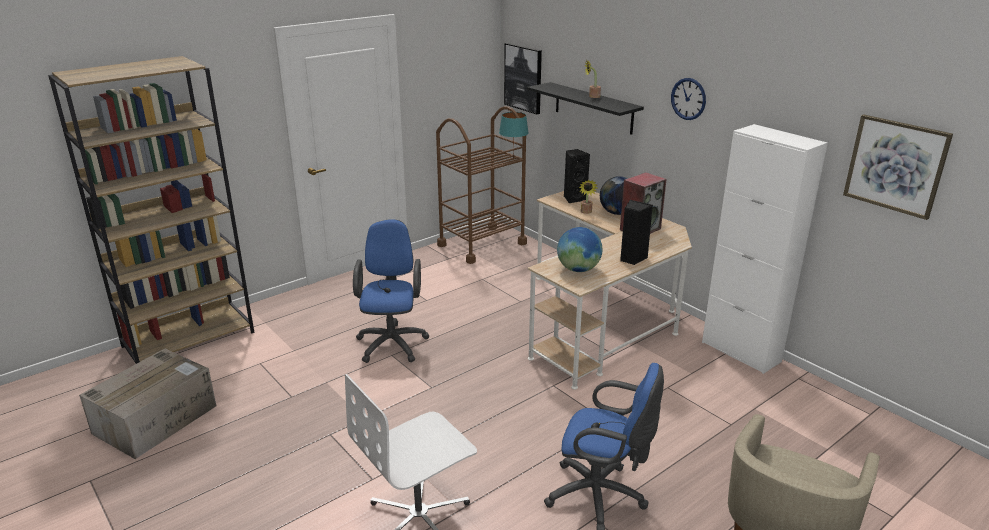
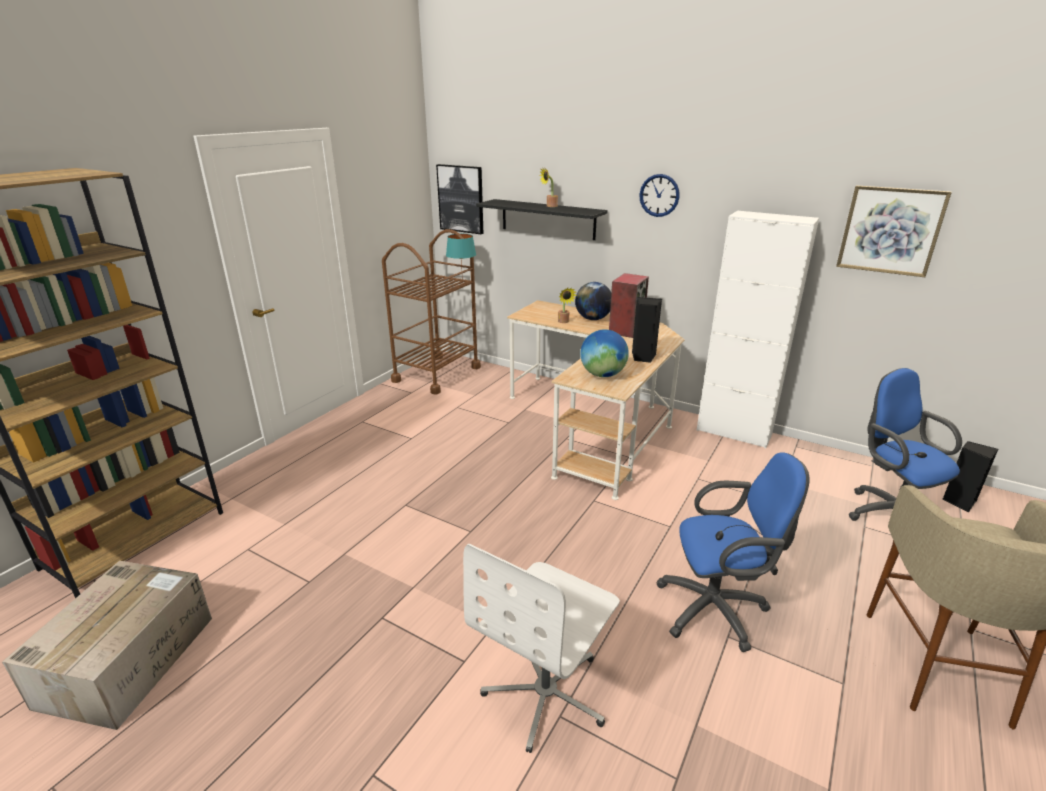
camera: 20 degrees left, 0 degrees up
(392, 342) = (398, 490): blue office chair -> blue office chair (889, 514)
(574, 199) = (542, 311): black speaker -> black speaker (959, 501)

